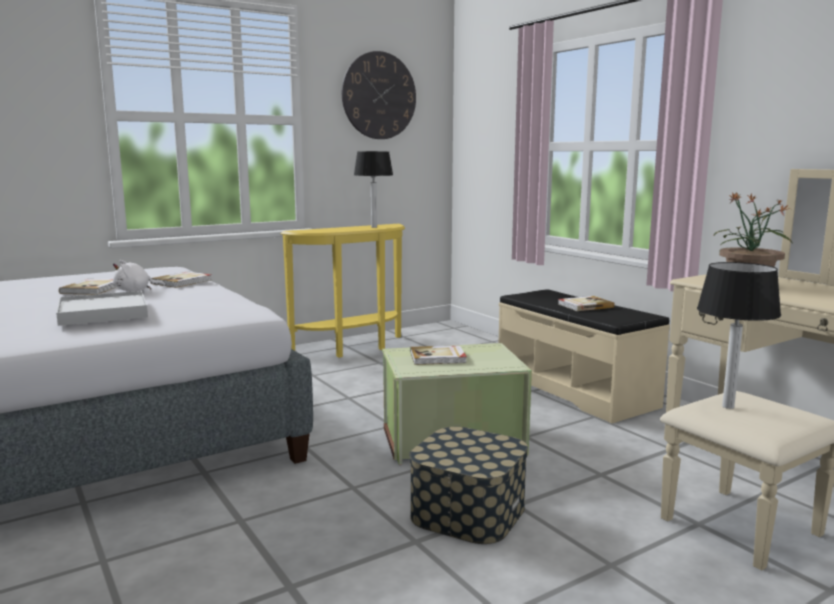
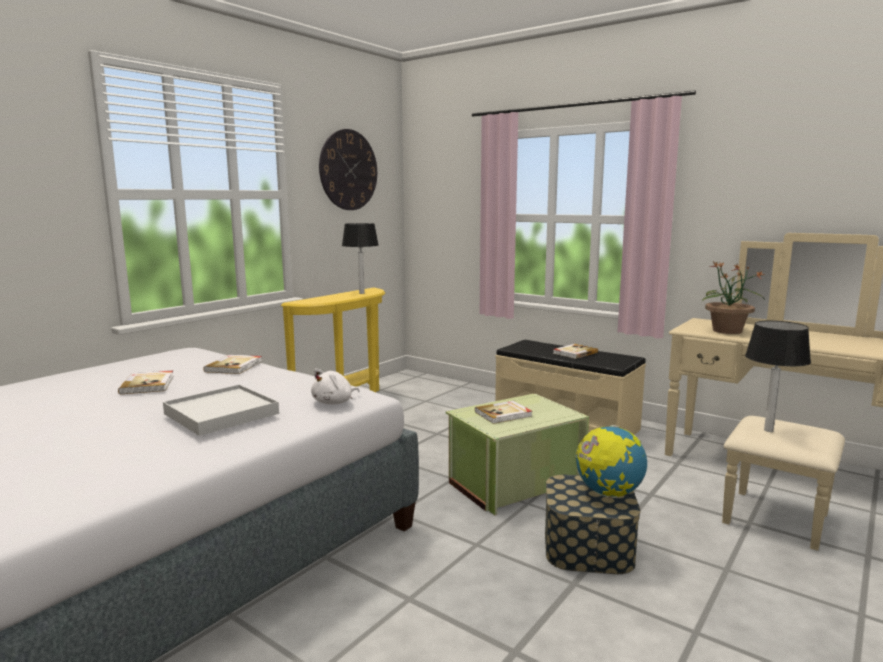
camera: 20 degrees left, 0 degrees up
(135, 291) = (201, 382): white plush toy -> white plush toy (334, 402)
(490, 452) = (608, 493): none -> globe

